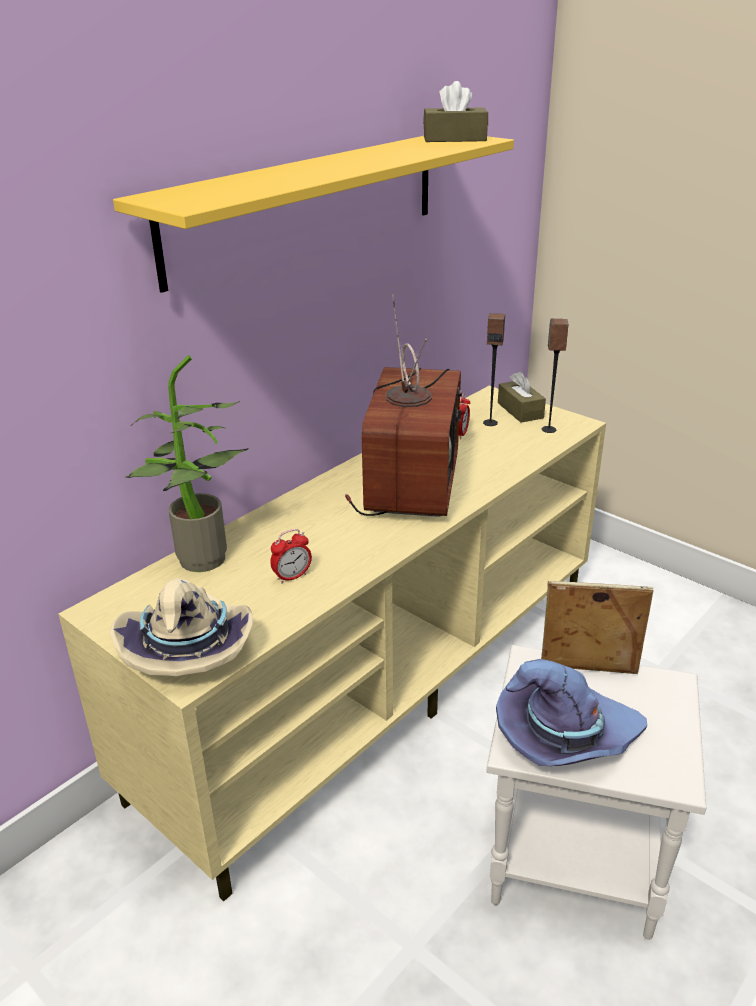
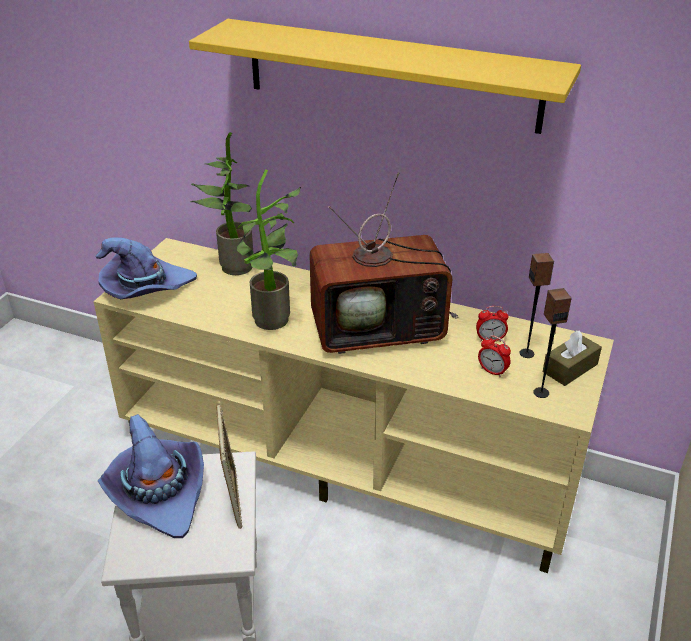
camera: 70 degrees right, 5 degrees up
(188, 648) = (145, 288): beige hat -> purple hat
(292, 576) = (230, 305): alarm clock -> alarm clock (492, 371)
(353, 548) = (275, 322): none -> potted plant
(454, 139) = (536, 72): brown tissue box -> none

